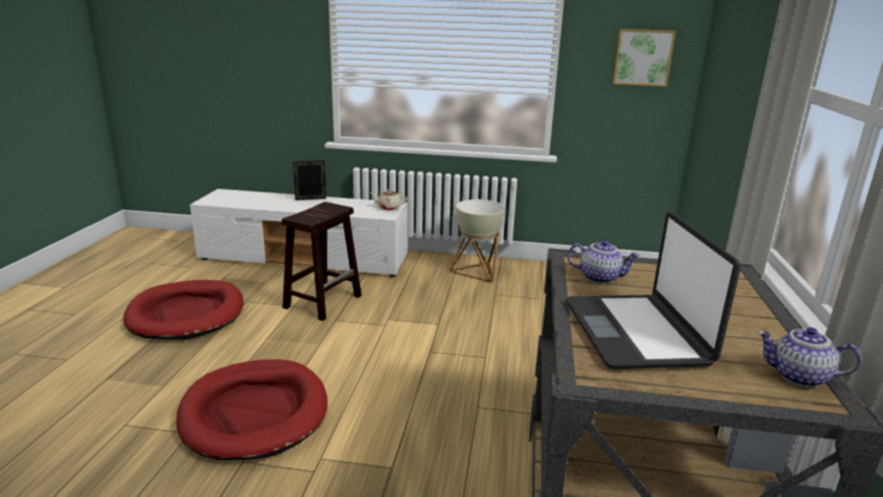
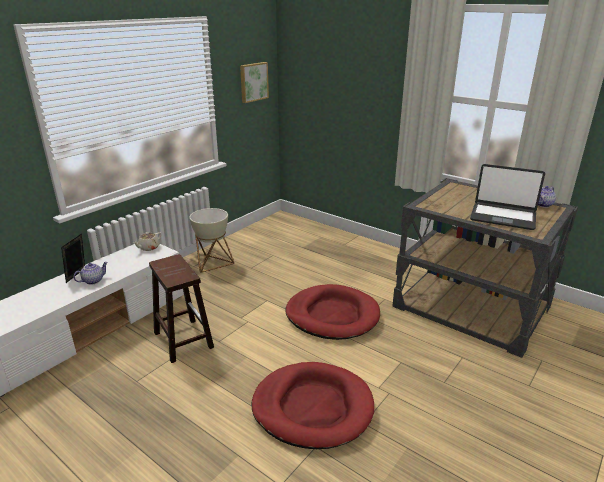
camera: 60 degrees left, 5 degrees up
(187, 314) = (120, 424): red dog bed -> red dog bed (332, 315)
(600, 277) = (444, 207): teapot -> teapot (93, 280)

